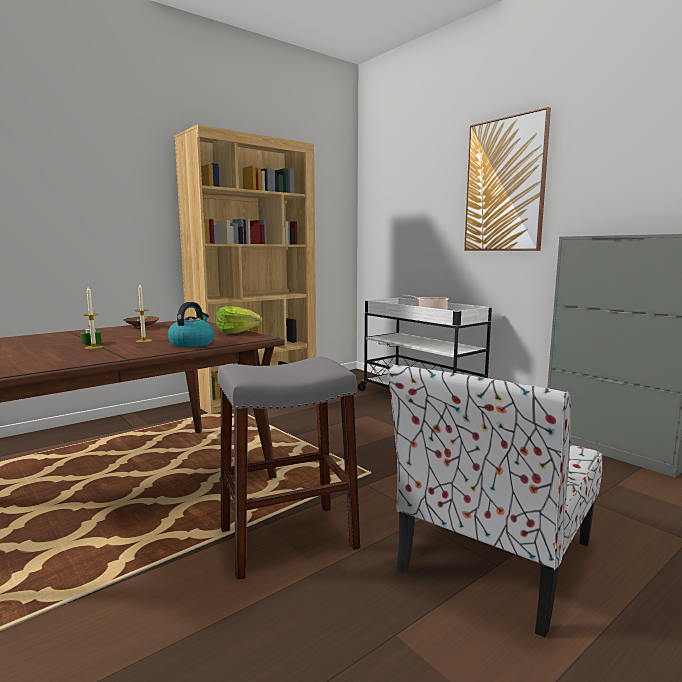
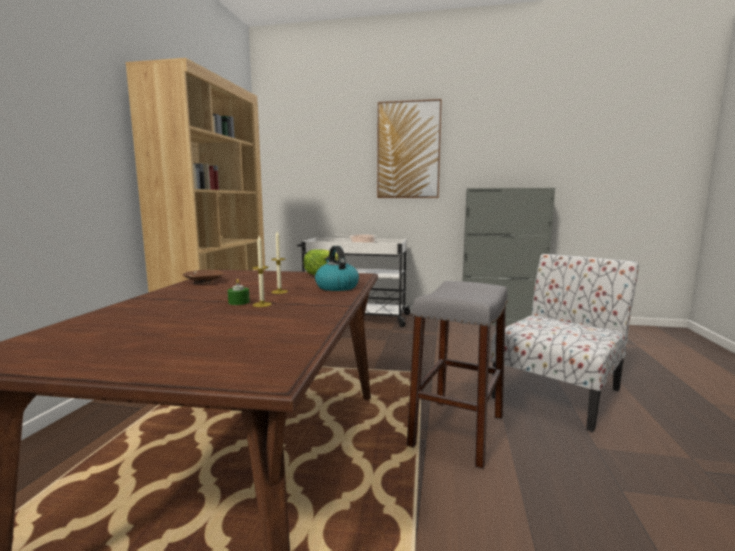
camera: 40 degrees left, 0 degrees up
(494, 558) = (559, 392): chair -> chair turned 135 degrees counterclockwise

